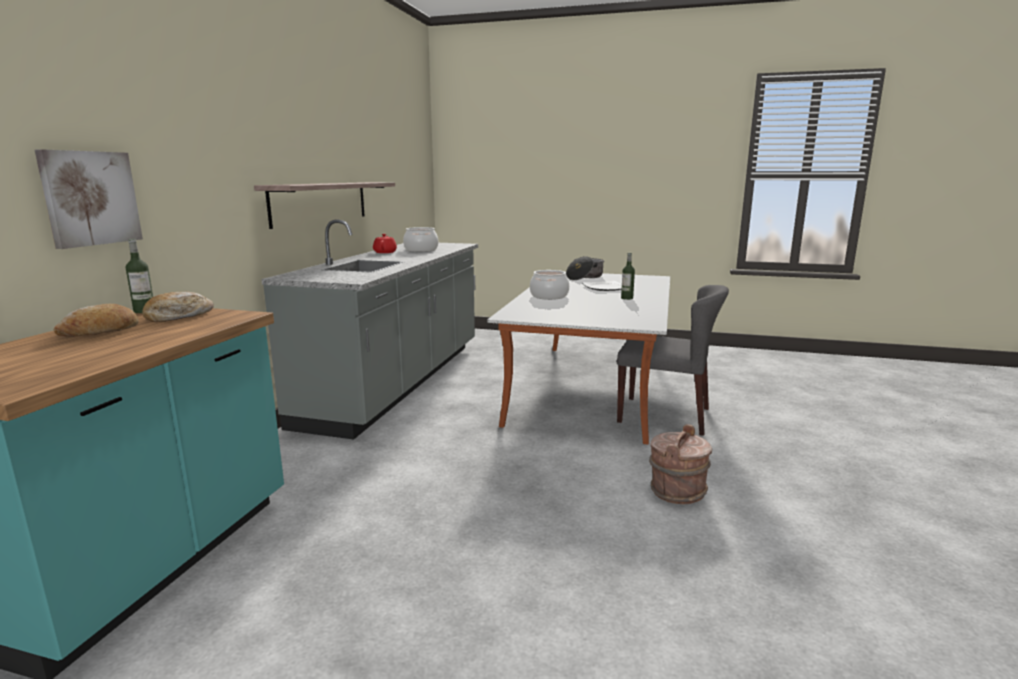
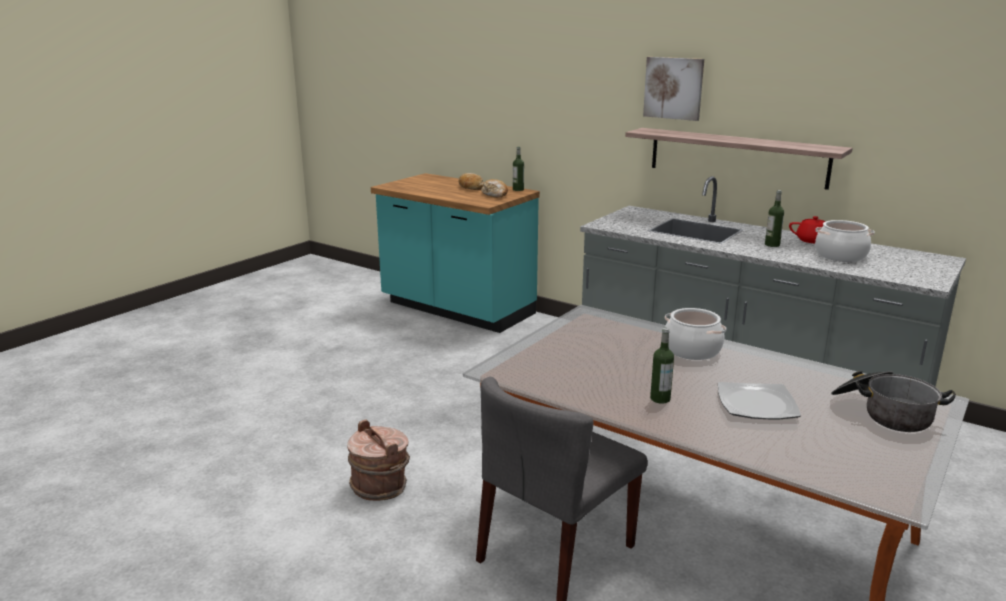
camera: 110 degrees right, 5 degrees up
(90, 198) = (516, 120): picture -> picture (673, 88)
(402, 256) = (772, 245): none -> bottle

